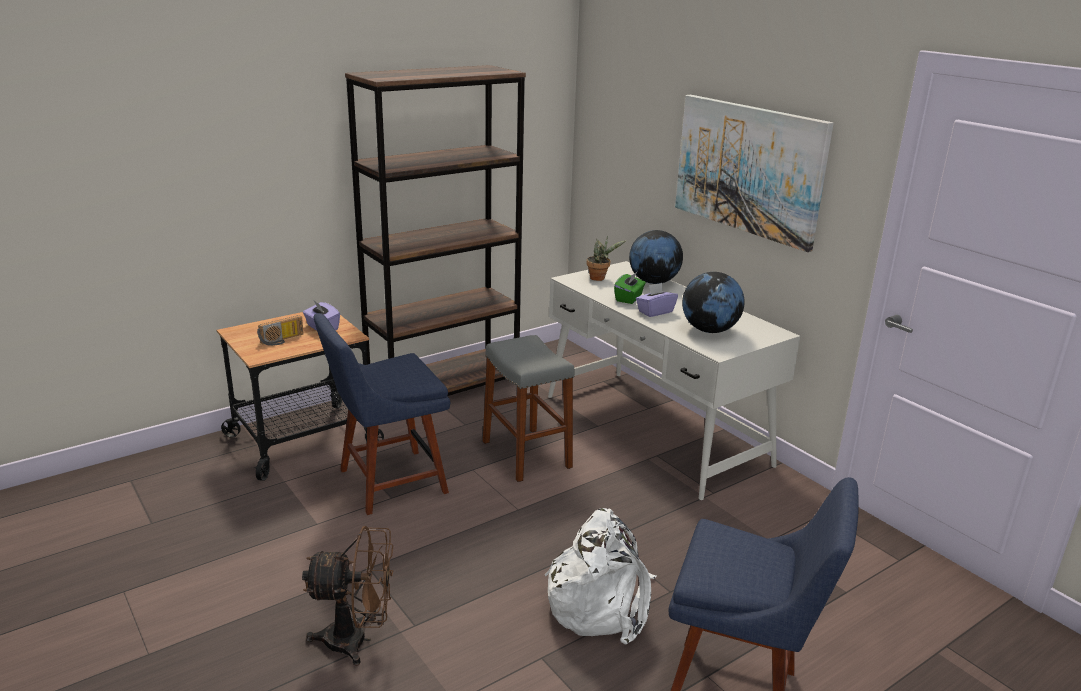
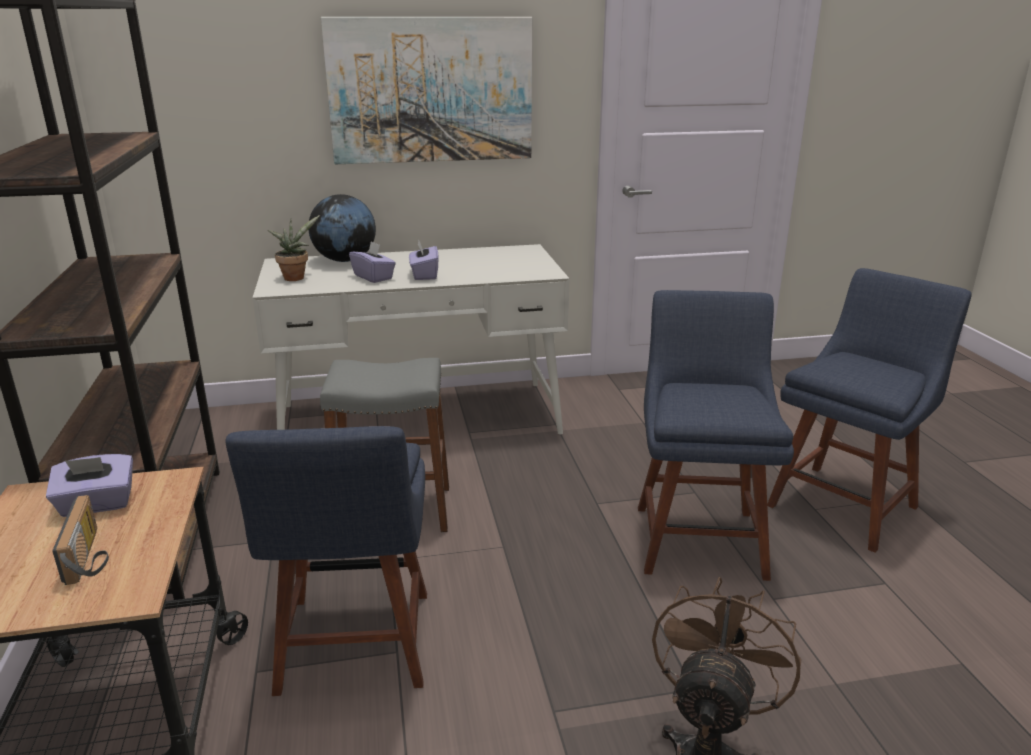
camera: 65 degrees left, 0 degrees up
(601, 603) = (698, 536): white backpack -> blue chair
(629, 298) = (373, 277): green tissue box -> purple tissue box
(709, 330) = (495, 266): globe -> none

